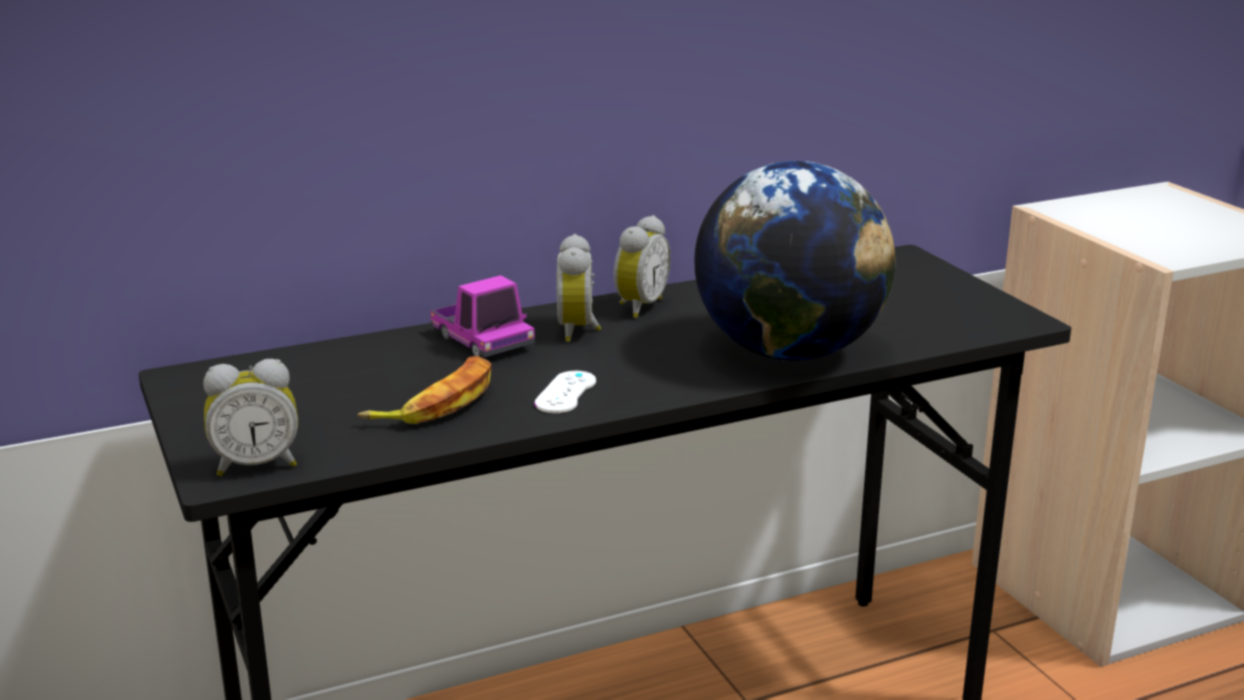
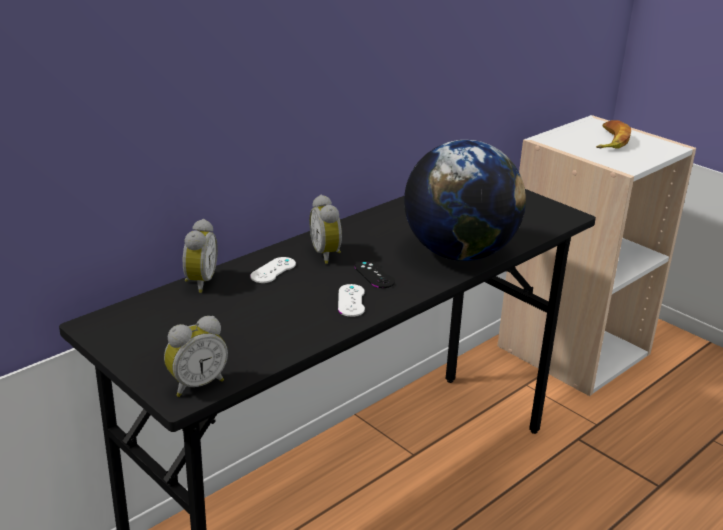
camera: 20 degrees left, 5 degrees up
(437, 403) = (278, 320): banana -> banana (609, 141)
(482, 341) = (273, 270): toy truck -> white game controller
(630, 364) = (374, 274): none -> black game controller
(638, 307) = (350, 232): alarm clock -> alarm clock (198, 282)

